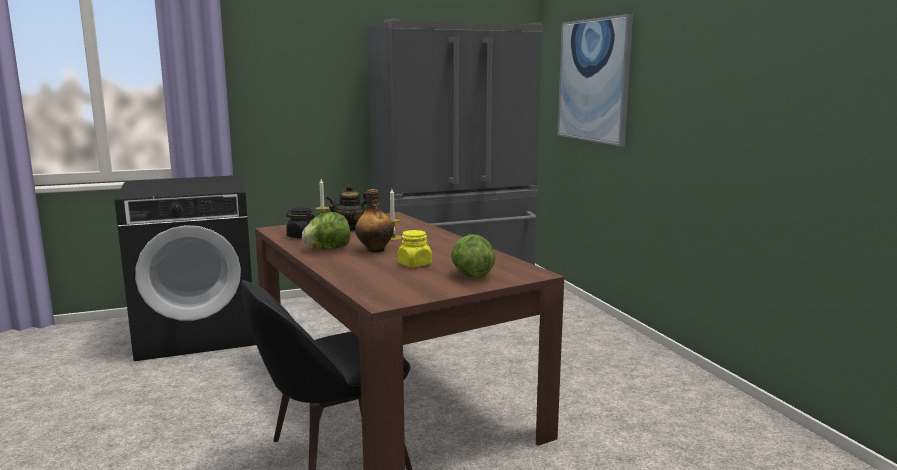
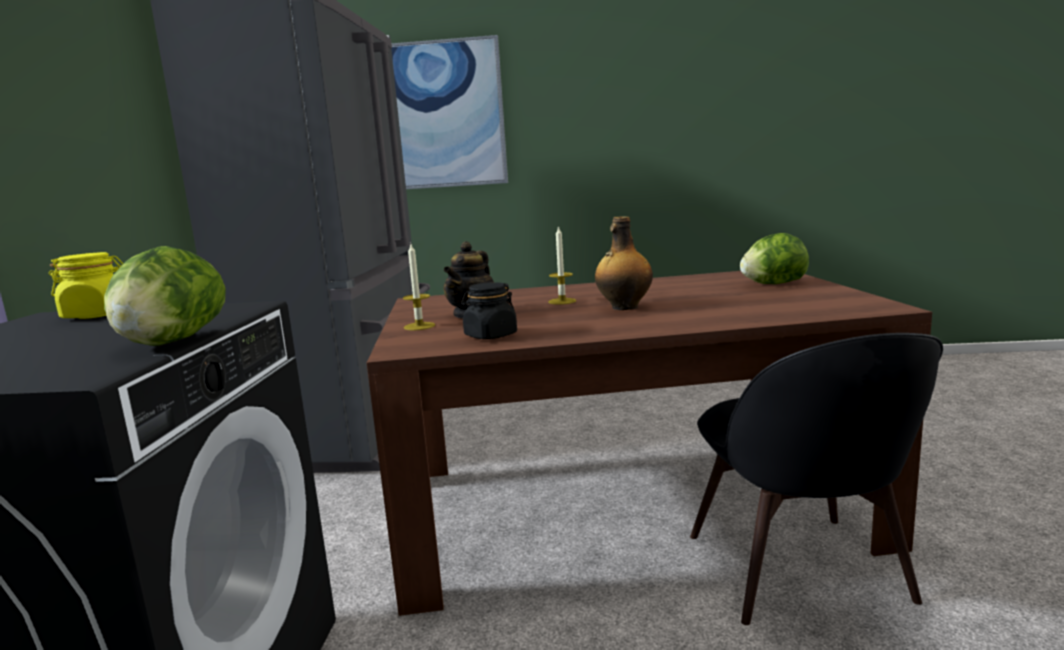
camera: 65 degrees left, 0 degrees up
(327, 249) = (598, 324): lettuce -> lettuce (171, 342)
(414, 264) = (713, 297): yellow jar -> yellow jar (97, 315)

